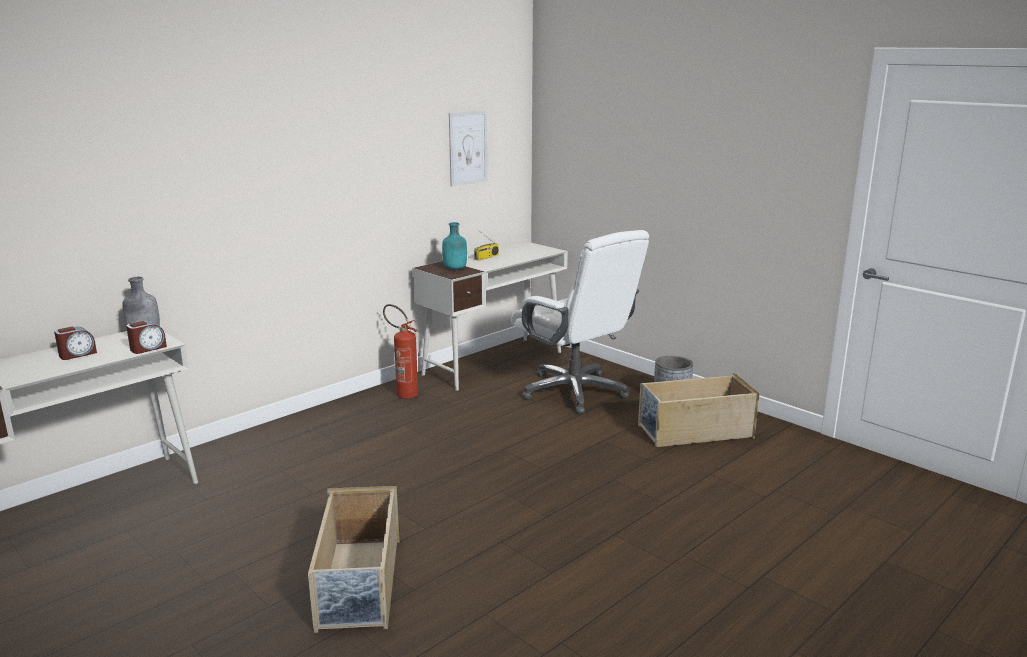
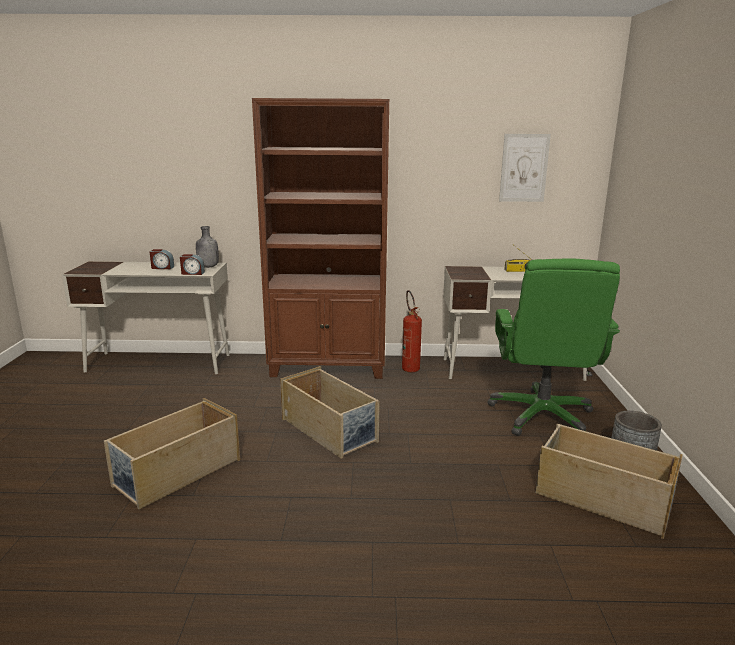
camera: 45 degrees right, 0 degrees up
(321, 424) = (329, 367): none -> brown bookcase
(434, 477) = (330, 430): none -> beige storage box
(455, 268) = (473, 273): turquoise bottle -> none
(575, 392) = (542, 416): white office chair -> green office chair

